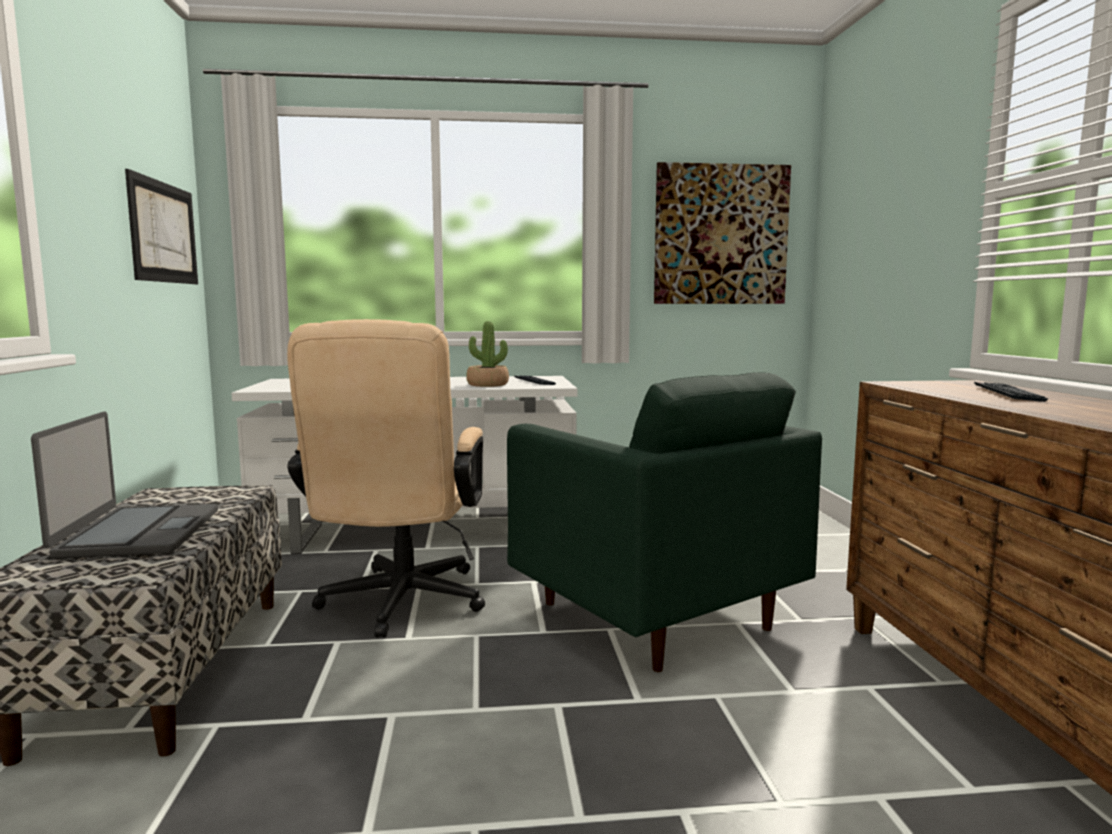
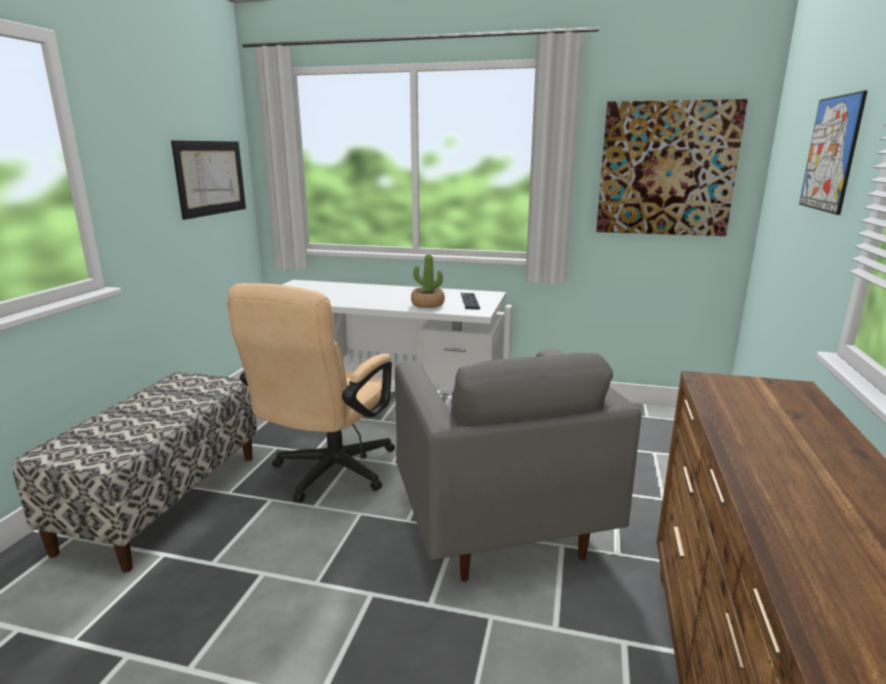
camera: 20 degrees right, 10 degrees up
(138, 533) = (133, 421): laptop -> none
(655, 617) = (500, 524): green armchair -> grey armchair
(909, 193) = (830, 154): none -> picture
(1007, 393) = (789, 425): keyboard -> none

